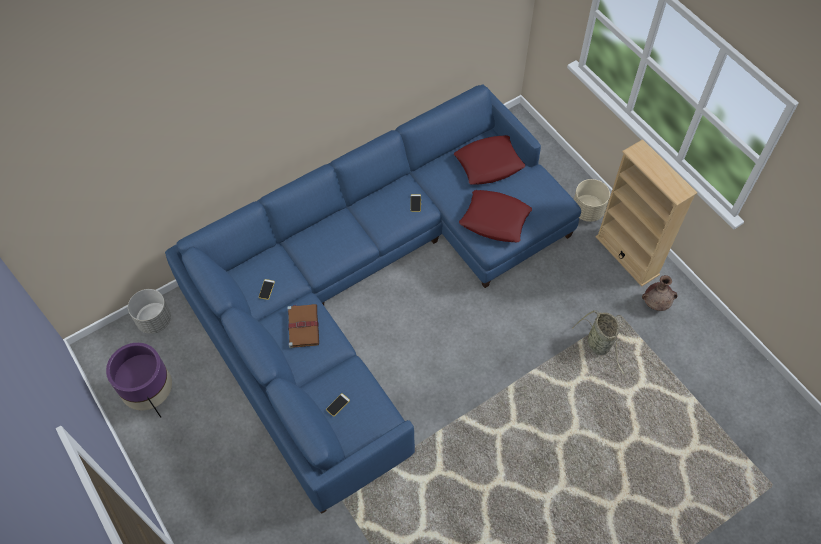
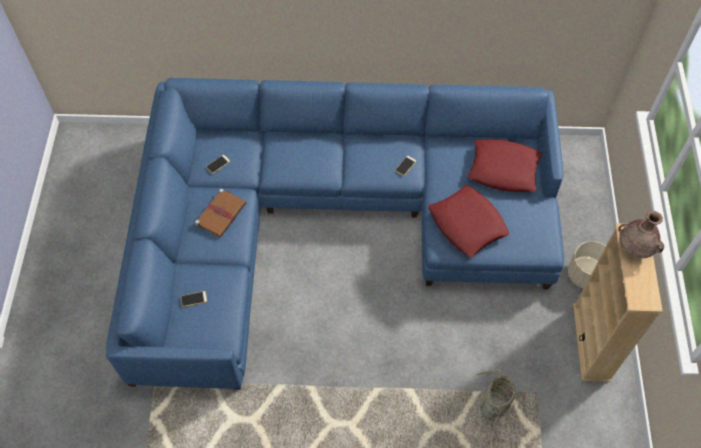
camera: 35 degrees right, 0 degrees up
(151, 395) = (84, 200): purple planter -> none
(154, 320) = (134, 141): grey planter -> none
(656, 303) = (583, 407): brown vase -> brown vase (635, 248)

